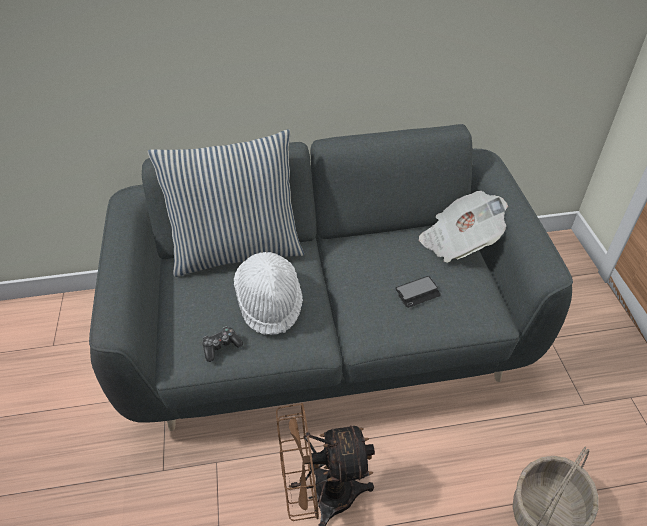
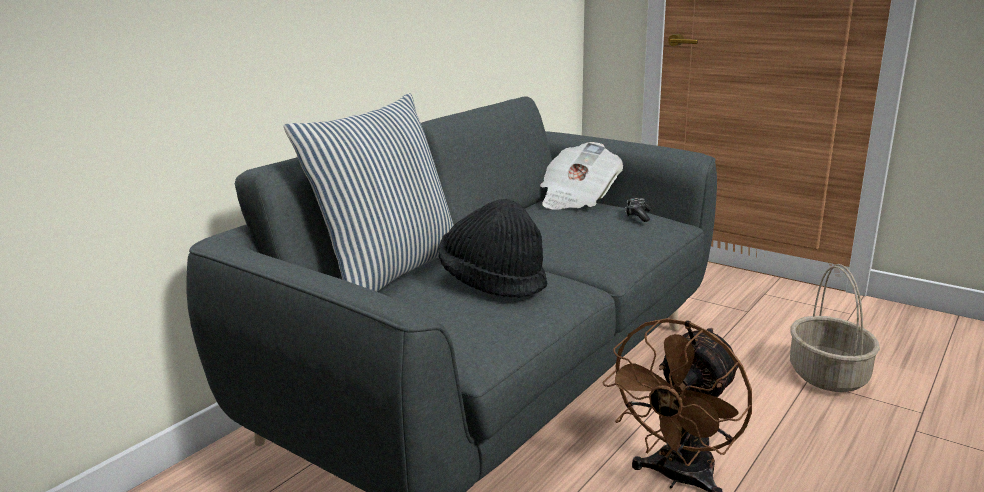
camera: 45 degrees left, 25 degrees down
(221, 346) = (500, 324): game controller -> game controller (637, 215)
(270, 303) = (493, 282): white hat -> black hat
(417, 292) = (603, 228): phone -> none

